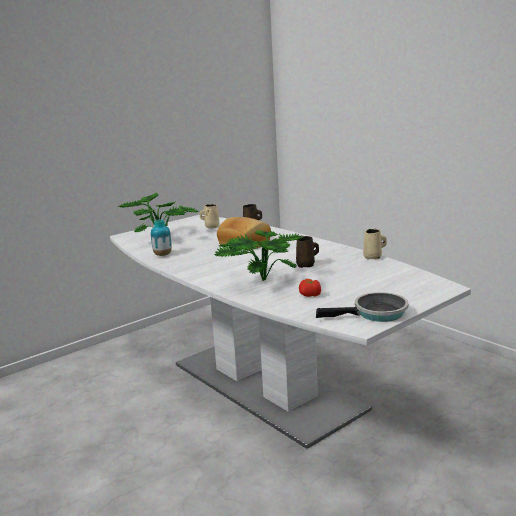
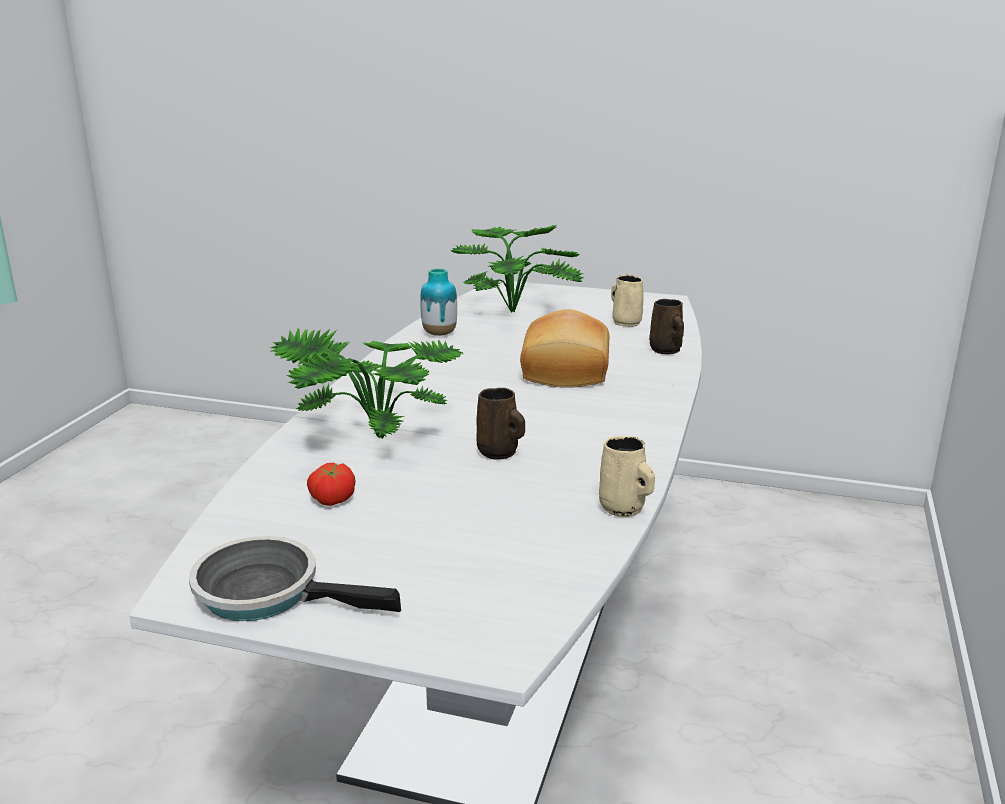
camera: 55 degrees right, 5 degrees up
(376, 314) = (268, 593): frying pan -> frying pan turned 150 degrees clockwise

